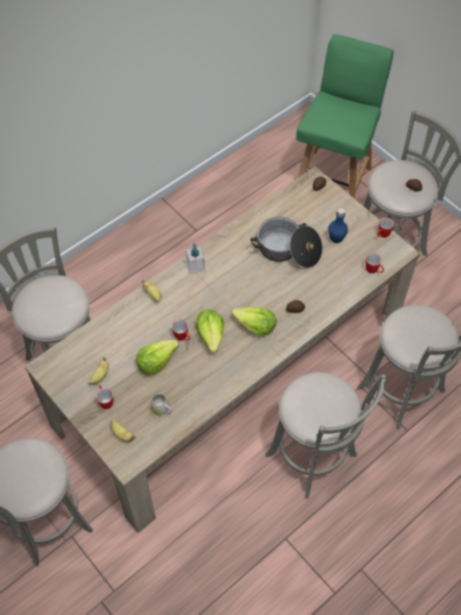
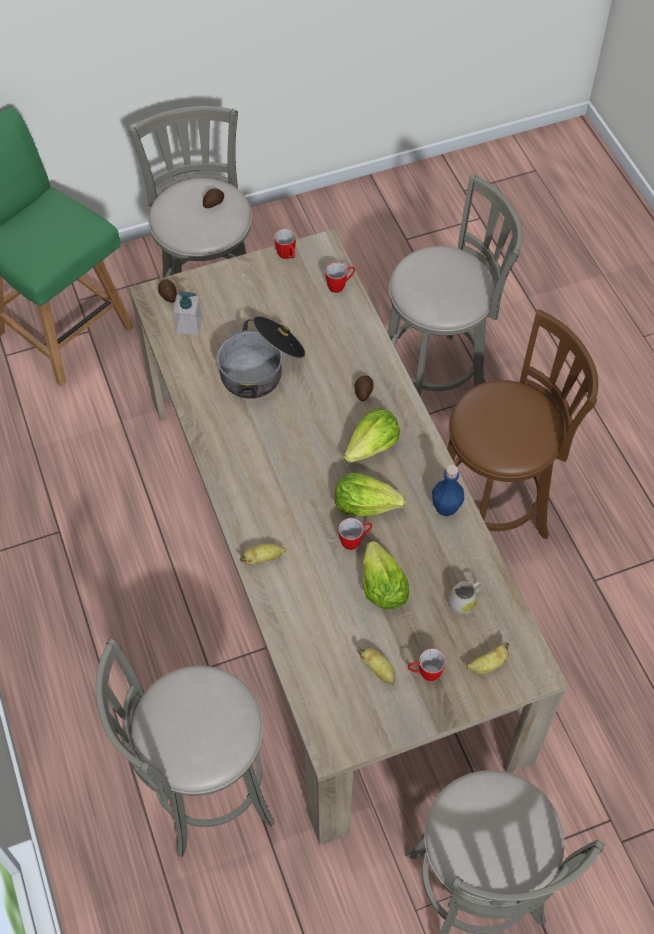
camera: 70 degrees left, 0 degrees up
(195, 266) = (236, 488): soap dispenser -> soap dispenser (189, 325)
(314, 458) = (495, 509): grey stool -> brown stool
(336, 238) = (267, 306): blue bottle -> blue bottle (446, 507)

